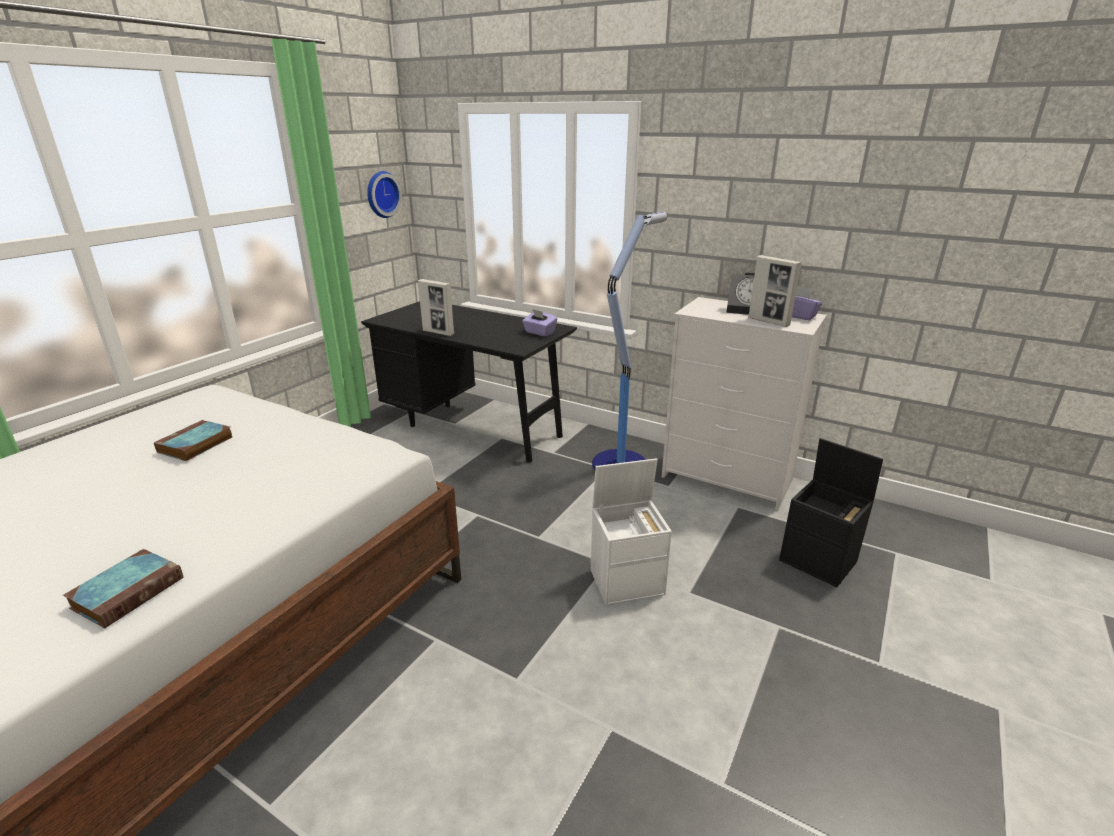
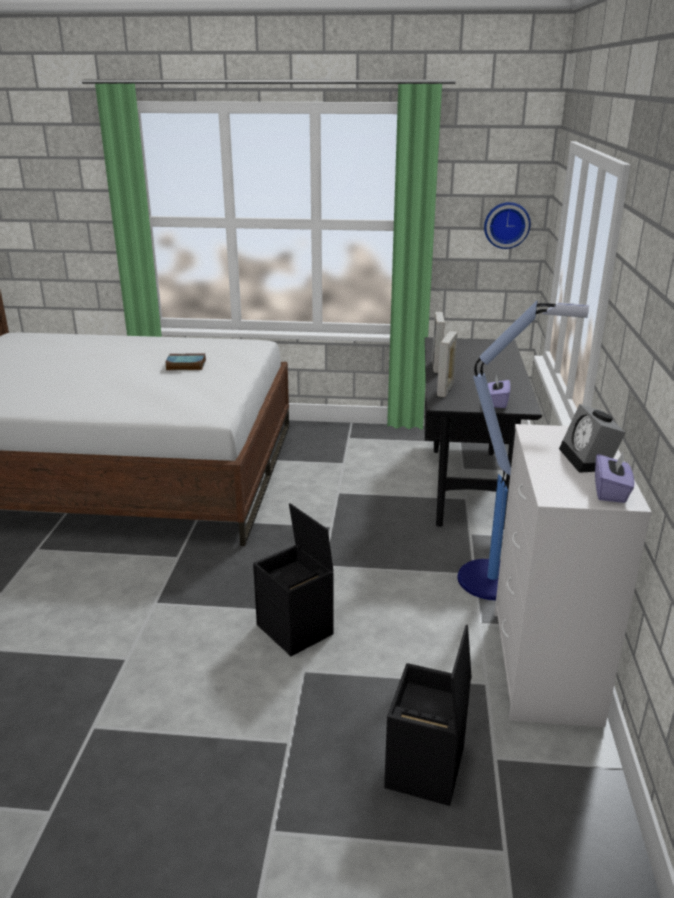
camera: 65 degrees right, 0 degrees up
(129, 591) = (43, 403): book -> none
(627, 581) = (296, 629): white storage box -> black storage box
(769, 322) = (554, 475): picture frame -> picture frame (445, 390)

